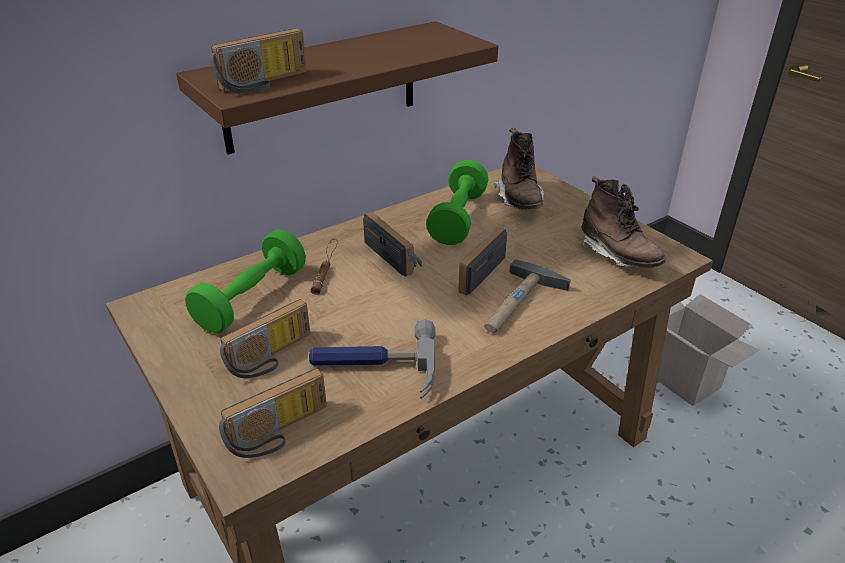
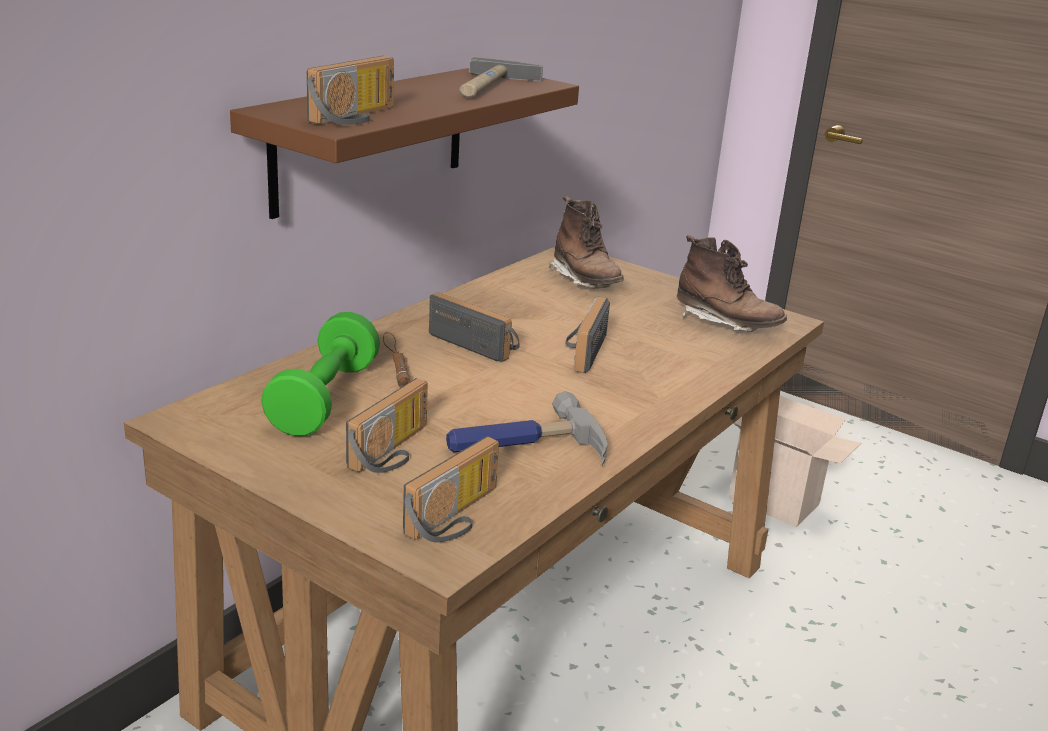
camera: 20 degrees left, 10 degrees down
(458, 218) = (525, 303): green dumbbell -> none
(519, 304) = (648, 375): hammer -> hammer (490, 86)

